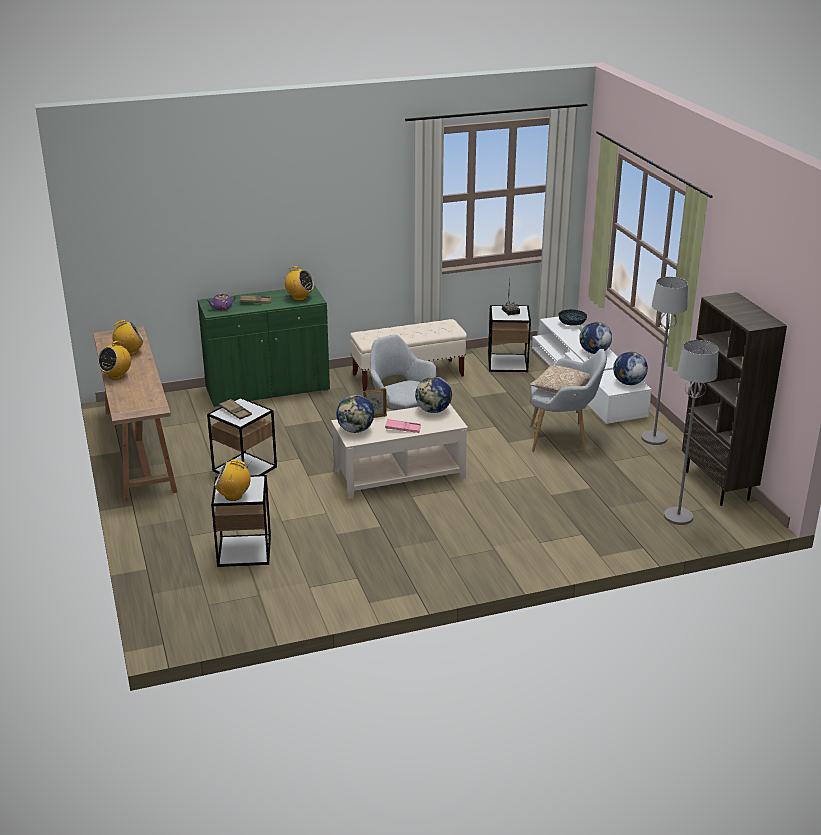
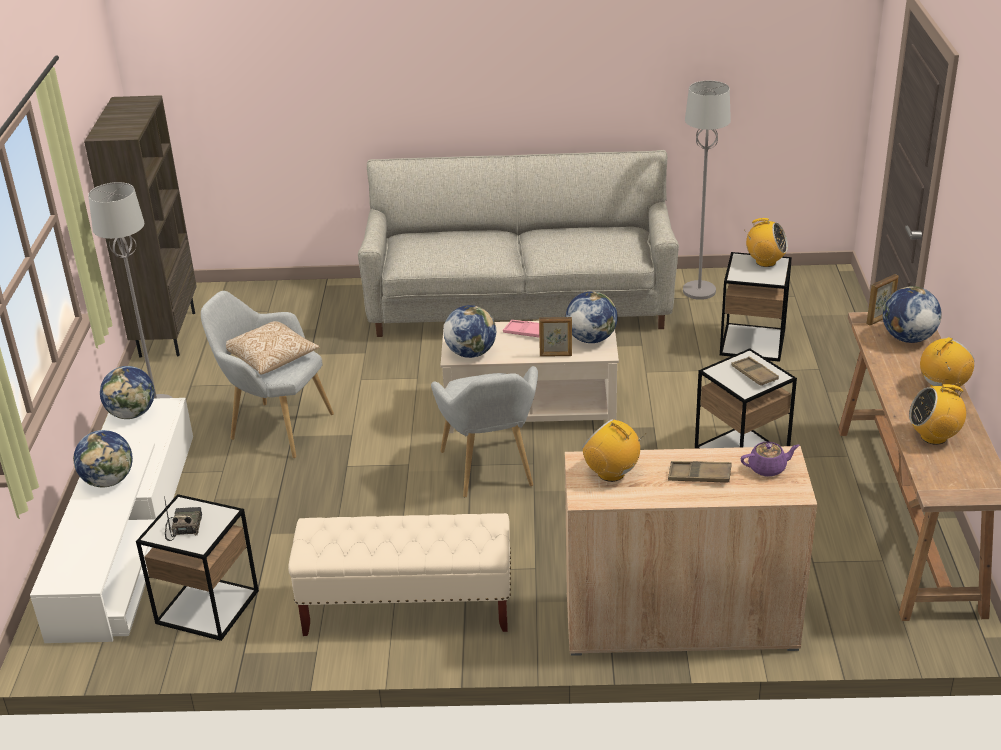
camera: 160 degrees left, 5 degrees up
(131, 400) = (907, 338): none -> globe
(148, 410) = (880, 319): none -> picture frame
(267, 389) = (680, 622): green cabinet -> beige cabinet
(456, 554) = (520, 306): none -> grey sofa
(572, 324) = (61, 562): bowl -> none
(678, 517) = (254, 308): grey floor lamp -> grey floor lamp (699, 291)

